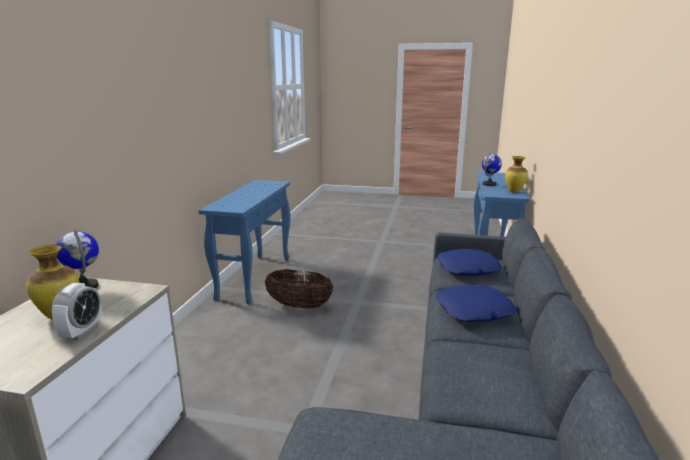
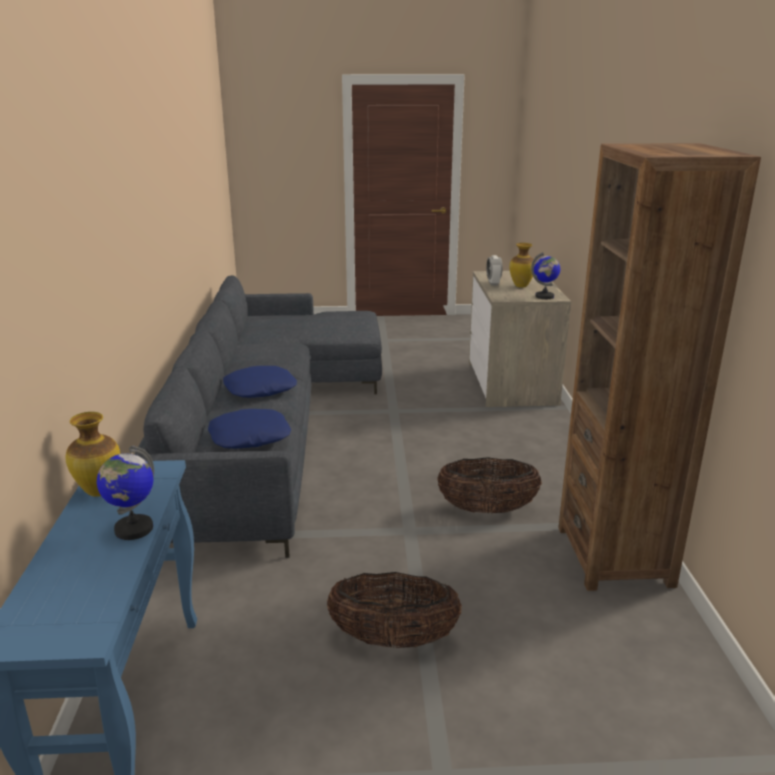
camera: 165 degrees right, 5 degrees up
(255, 277) = (614, 556): blue console table -> brown bookcase
(386, 265) = (393, 639): none -> basket

